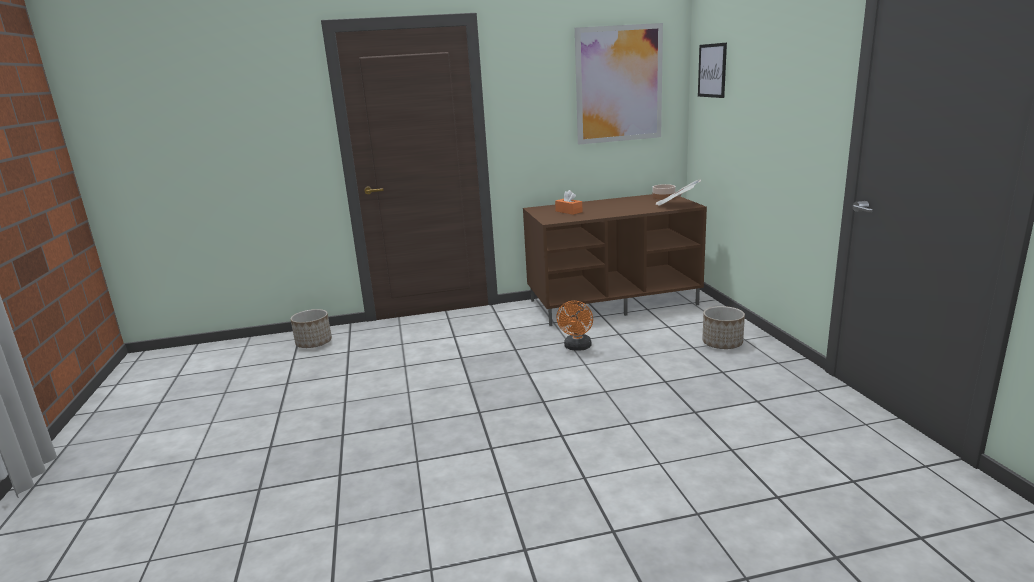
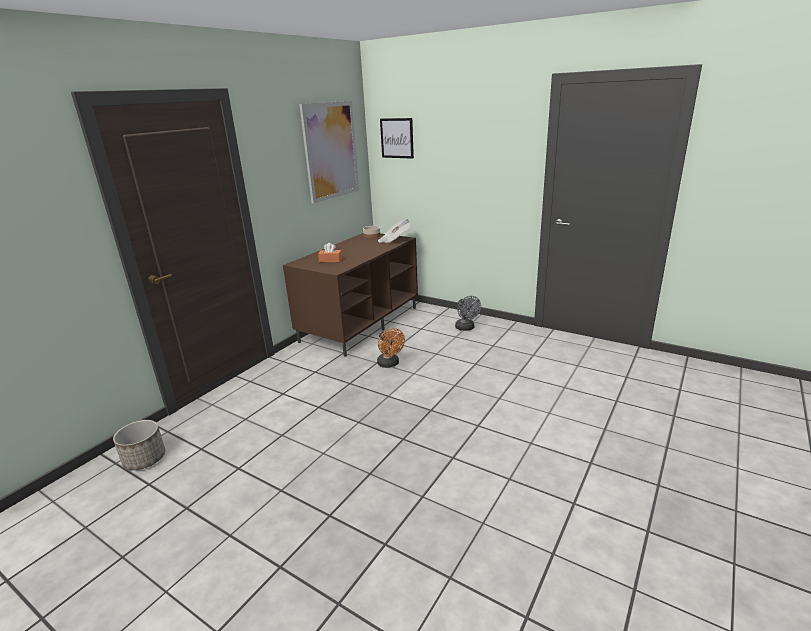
camera: 45 degrees left, 5 degrees up
(722, 343) = (466, 328): planter -> grey fan

